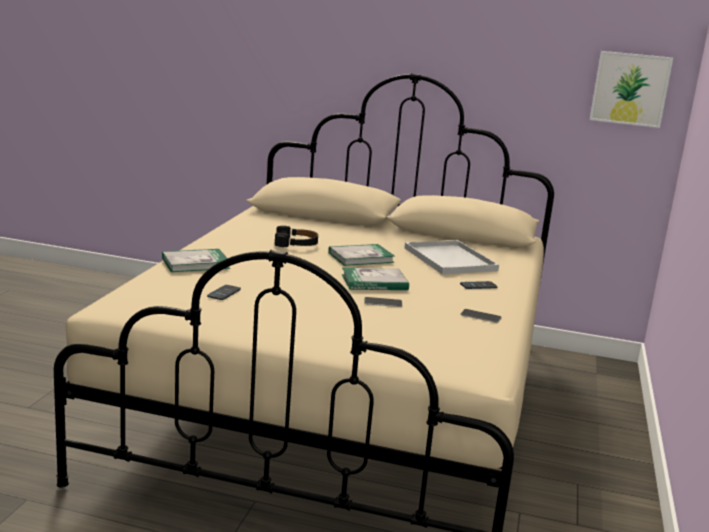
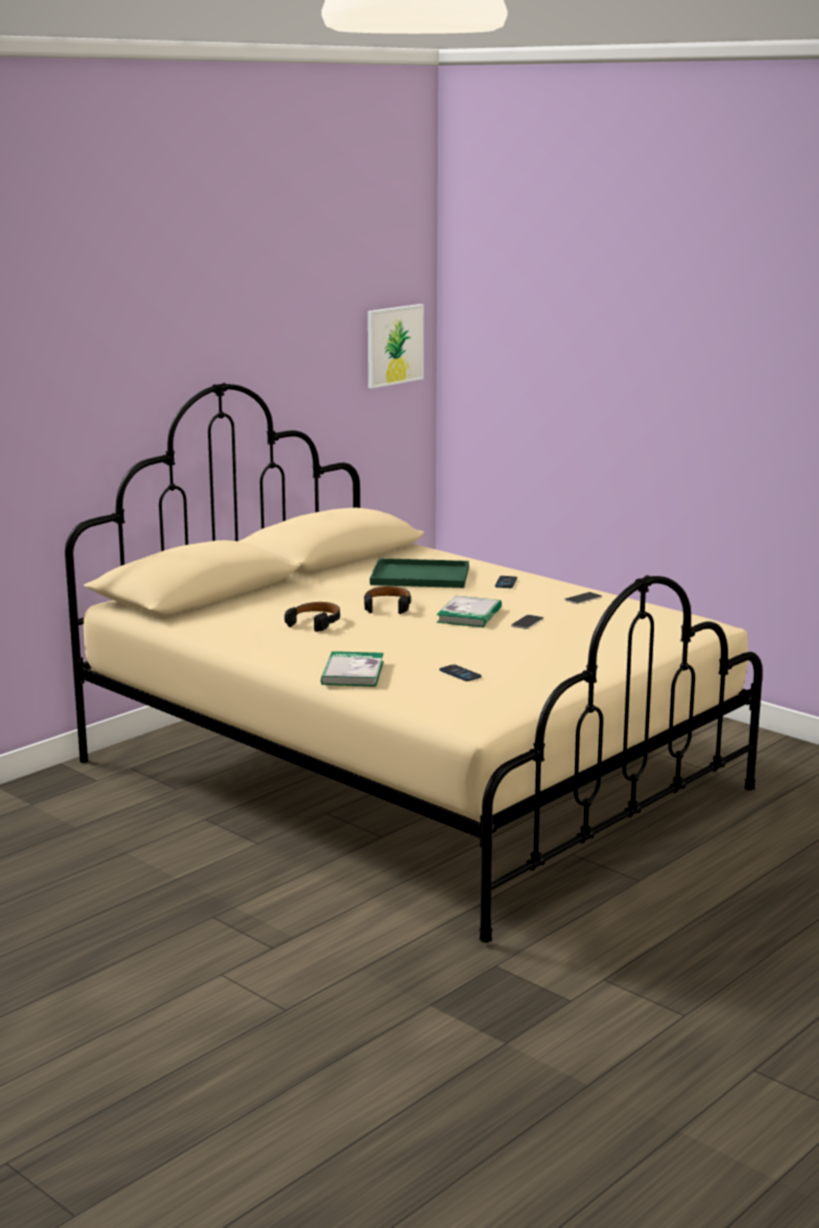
camera: 60 degrees left, 0 degrees up
(361, 257) = (387, 606): book -> black headphones
(448, 258) = (418, 576): white tray -> green tray

